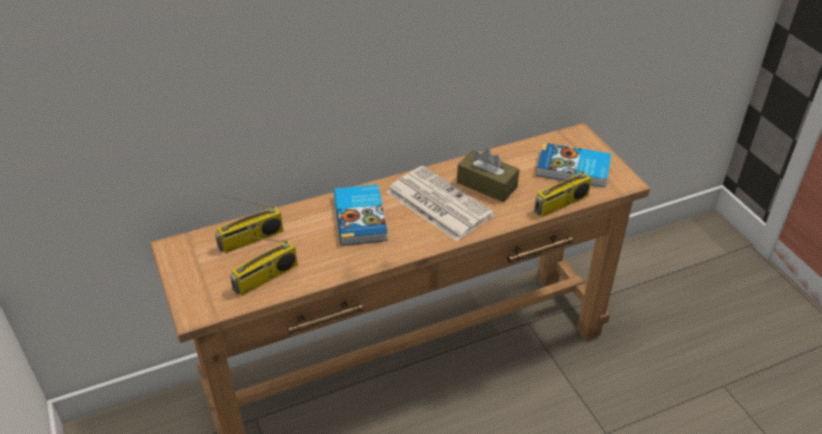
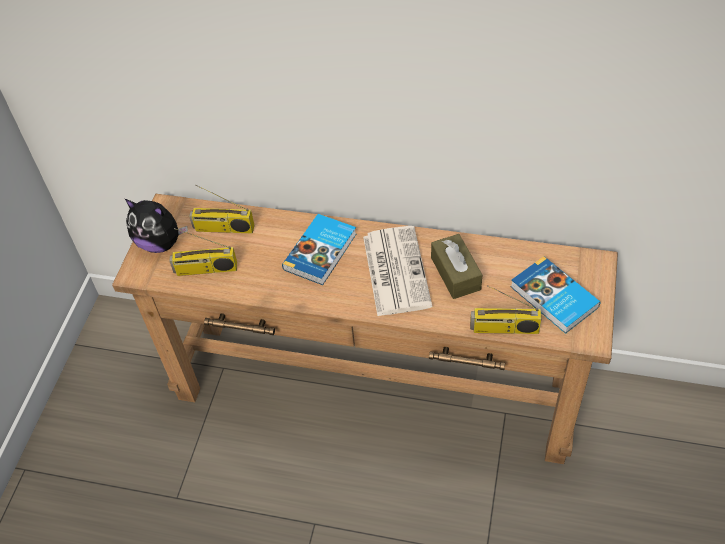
camera: 40 degrees right, 10 degrees up
(197, 278) = (160, 243): none -> plush toy

